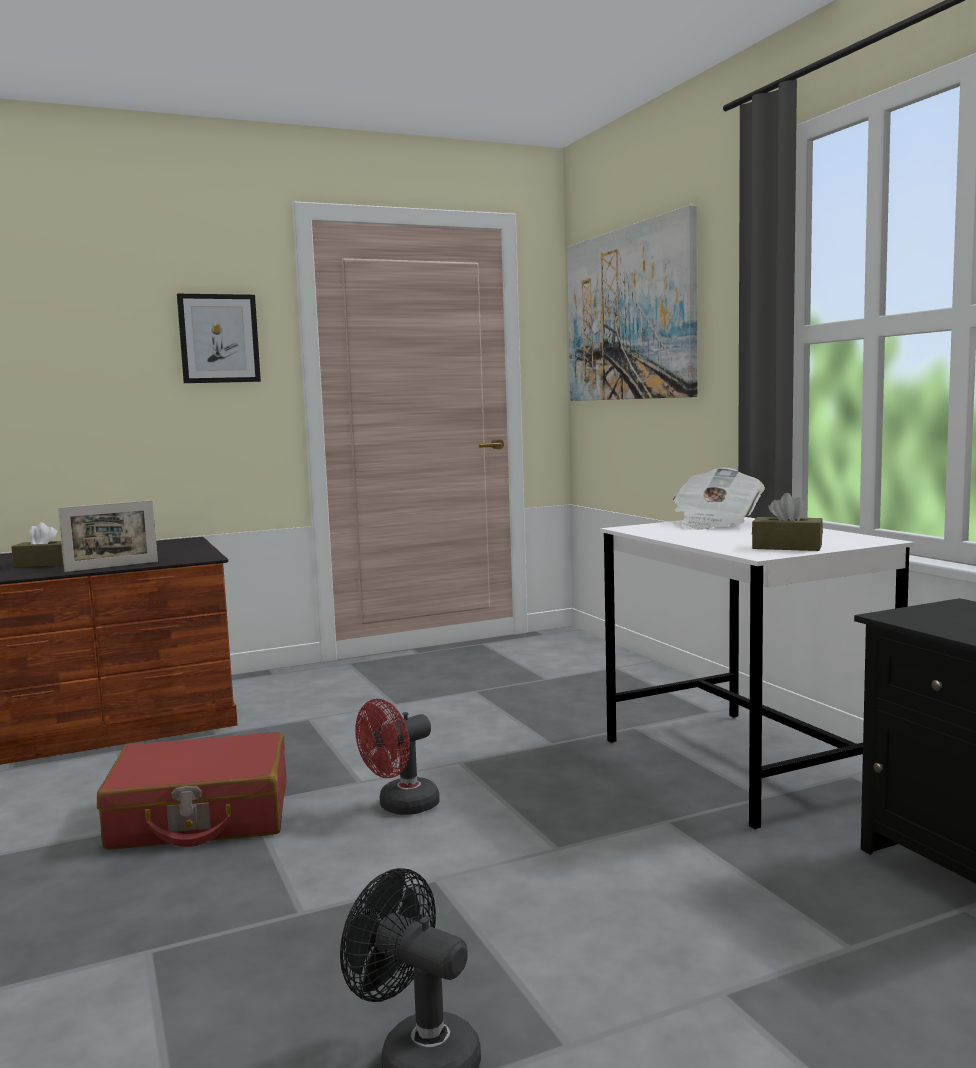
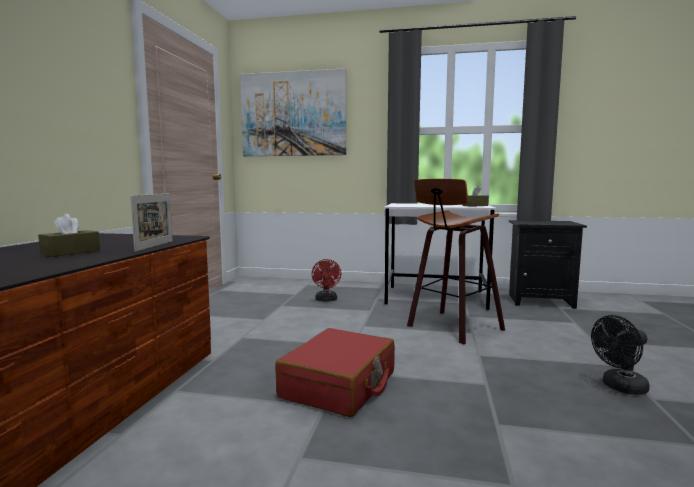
camera: 55 degrees left, 0 degrees up
(219, 338) = (96, 80): picture -> none
(401, 807) = (397, 345): red fan -> red fan (326, 300)
(559, 824) = (452, 328): none -> stool
(715, 524) = (408, 204): newspaper -> none

